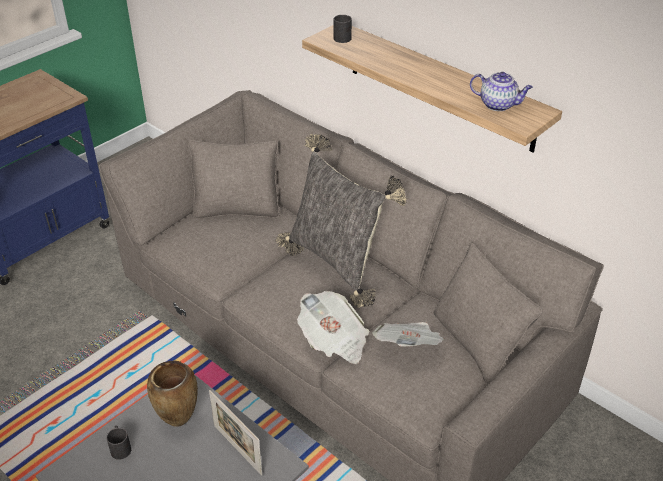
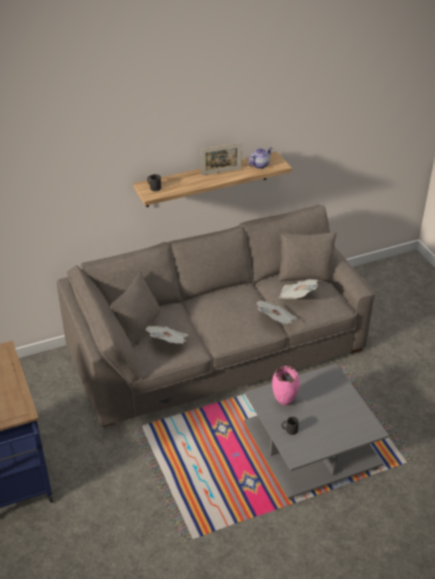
camera: 65 degrees left, 0 degrees up
(178, 423) = (284, 403): brown vase -> pink vase
(215, 243) = (168, 342): none -> newspaper
(237, 449) = (314, 385): picture frame -> picture frame (221, 172)
(339, 269) = (224, 302): pillow -> none

